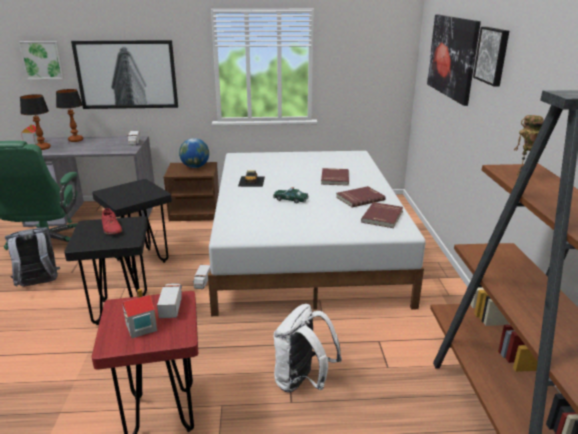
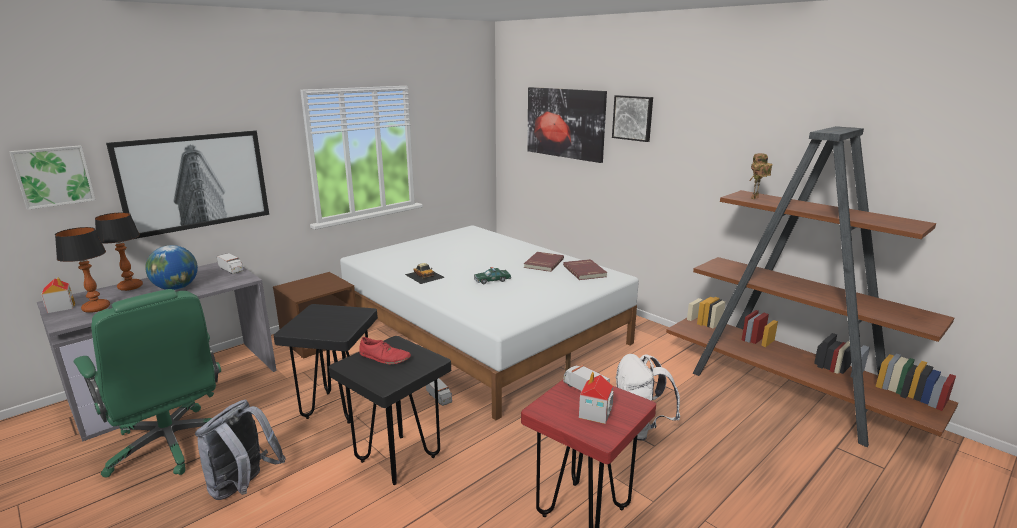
camera: 40 degrees left, 5 degrees down
(195, 167) = (314, 282): globe -> globe (176, 288)
(334, 178) = (492, 253): red book -> none

